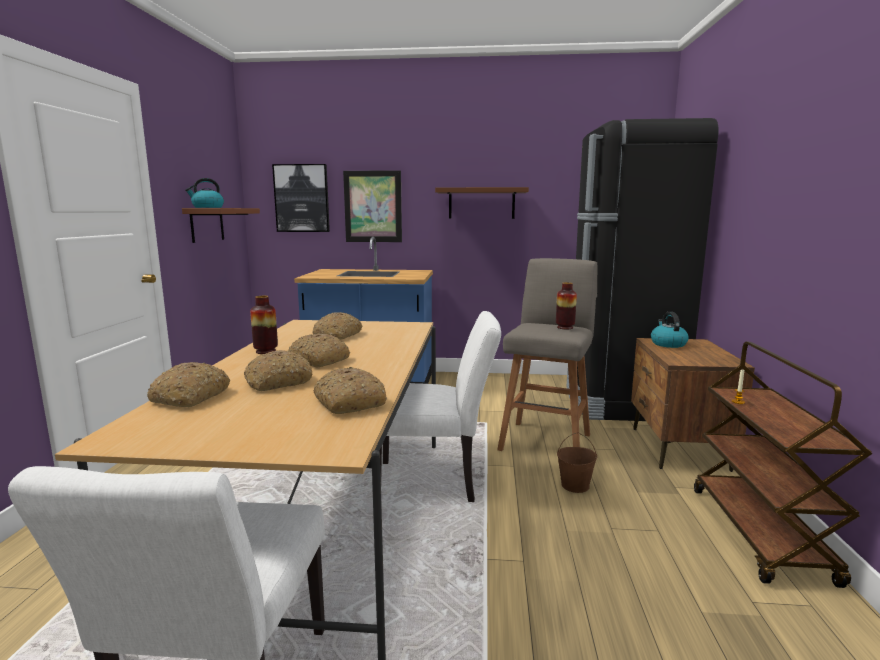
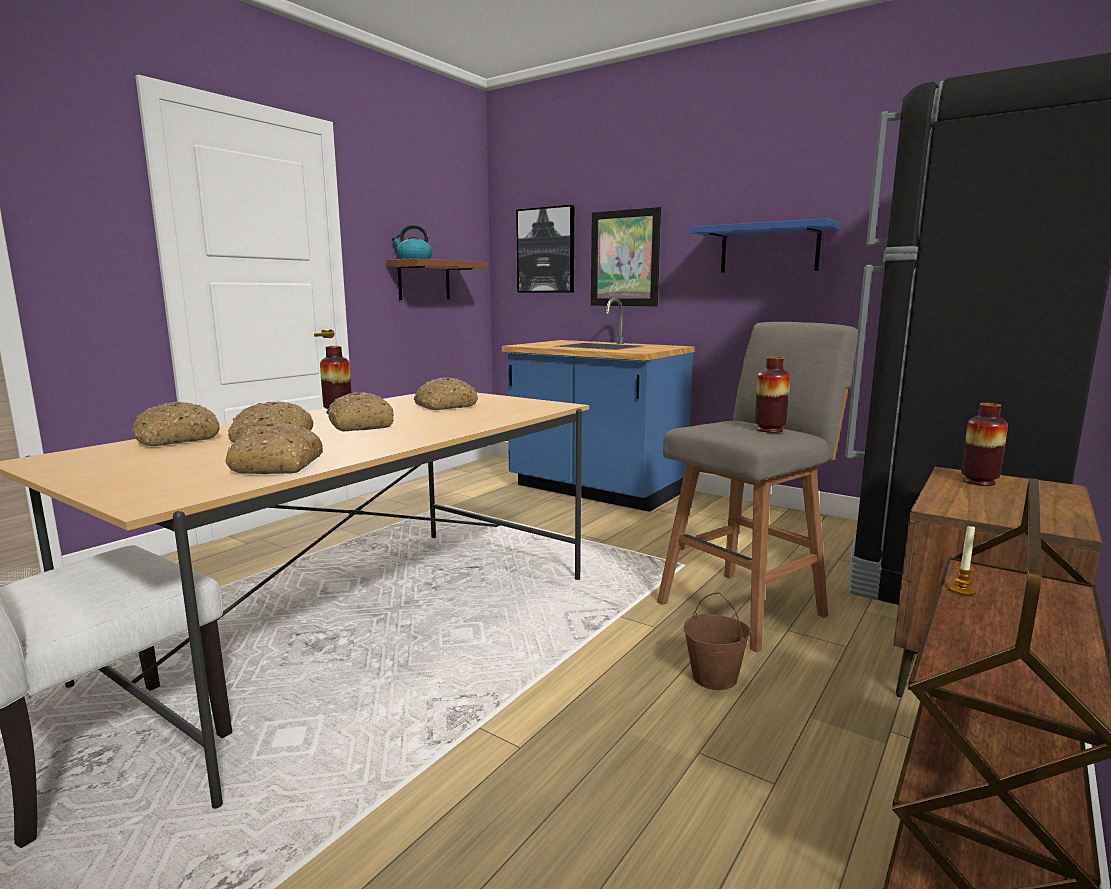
camera: 30 degrees right, 0 degrees up
(435, 481) = (531, 618): white chair -> none
(481, 203) = (769, 249): brown shelf -> blue shelf
(667, 344) = (979, 482): kettle -> vase

